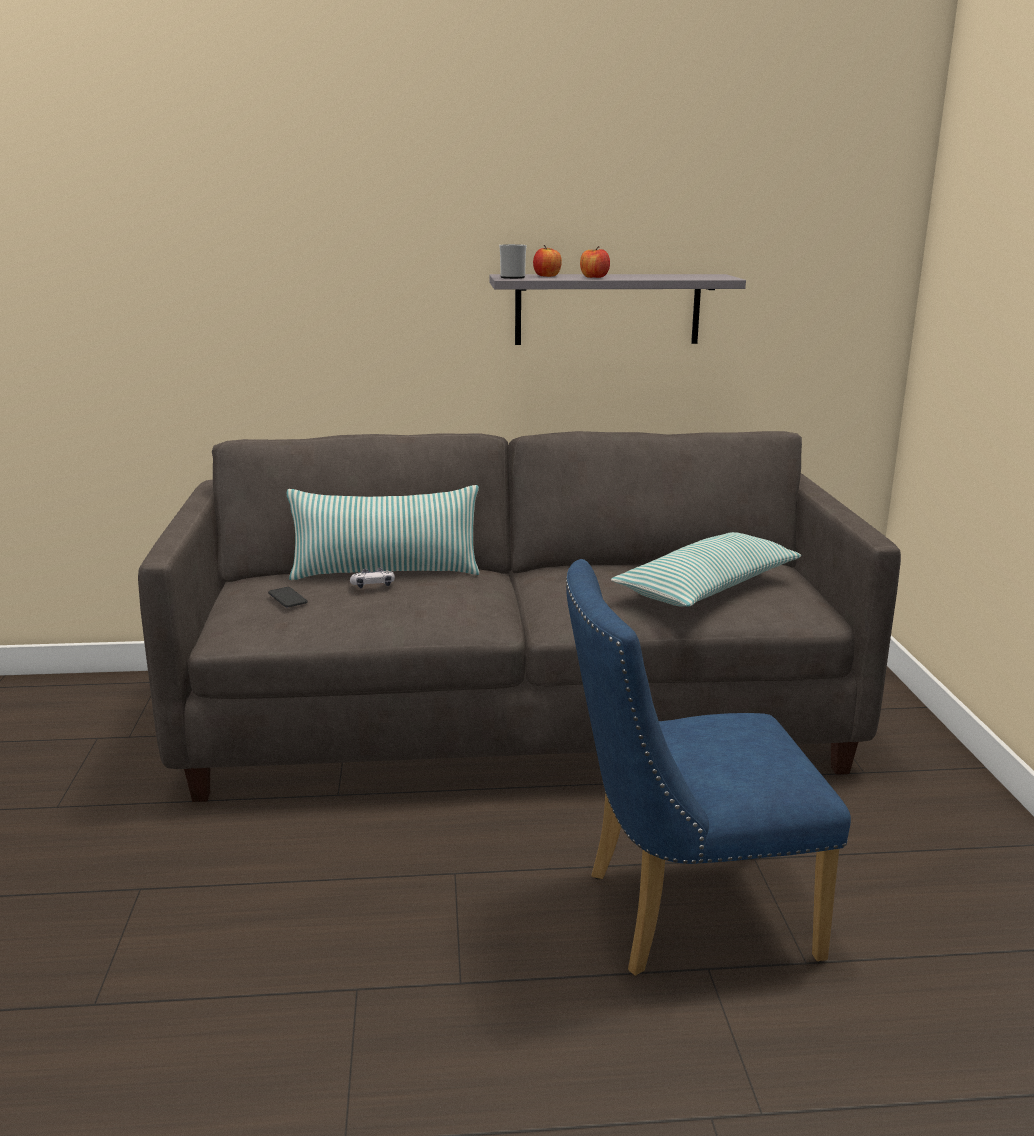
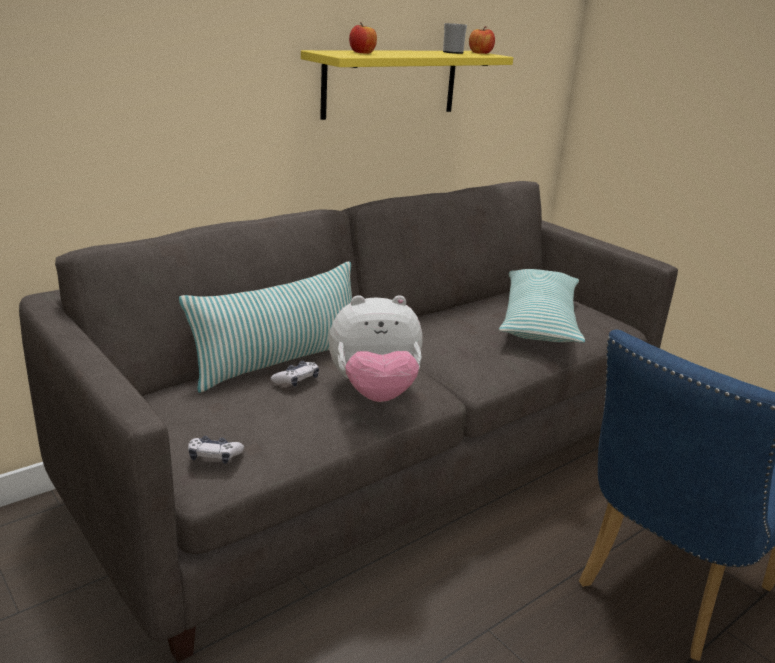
camera: 35 degrees left, 5 degrees up
(245, 622) = (214, 456): none -> game controller
(287, 598) = (226, 415): phone -> none
(424, 607) = (374, 392): none -> plush toy
(512, 277) = (342, 54): mug -> mug (451, 52)
(594, 277) = (404, 54): apple -> apple (480, 53)
(607, 309) = (391, 83): grey shelf -> yellow shelf

